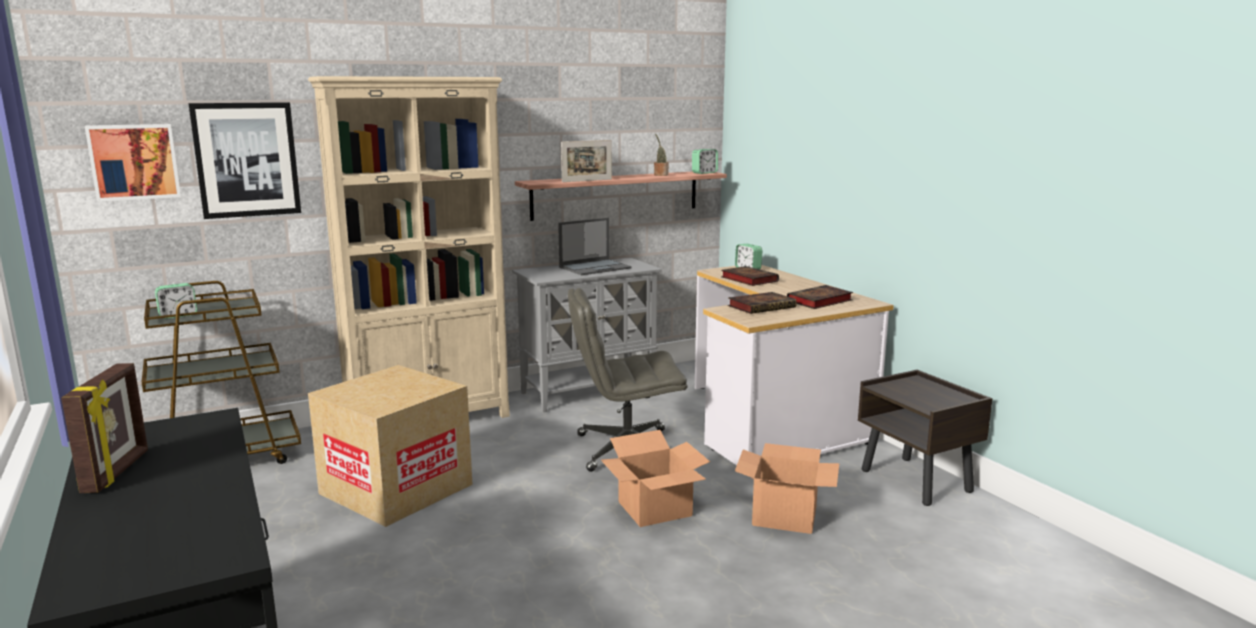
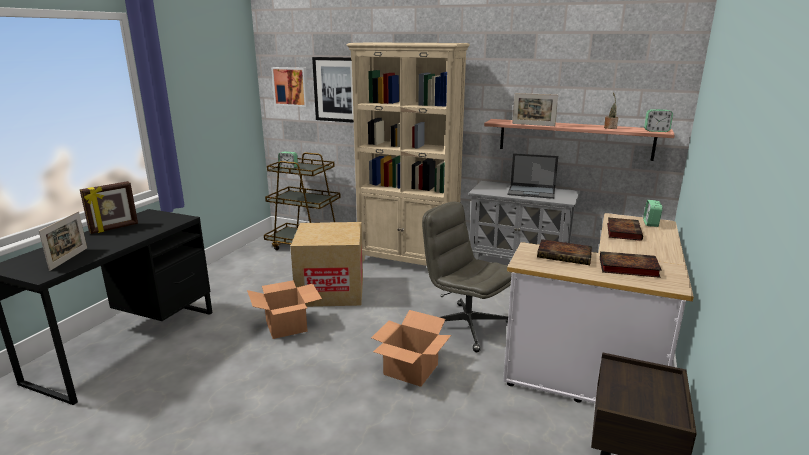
camera: 50 degrees right, 5 degrees up
(194, 527) = (69, 259): none -> picture frame
(783, 516) = (471, 424): cardboard box -> cardboard box (286, 326)

